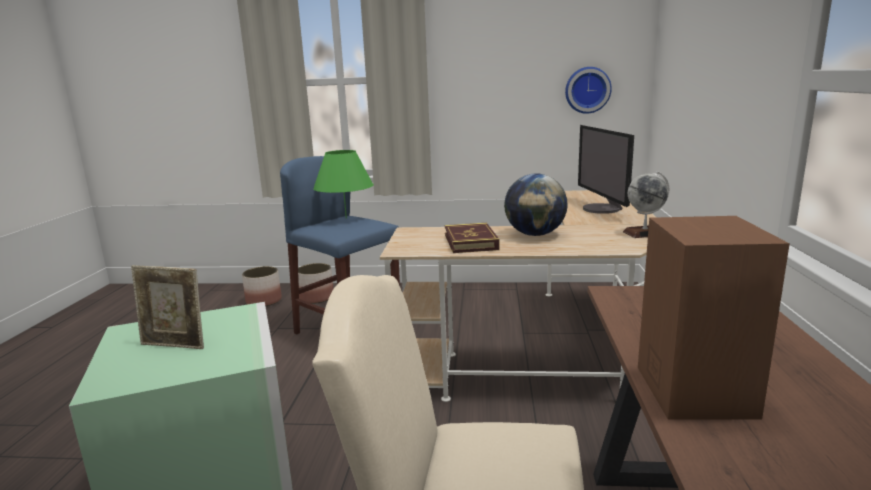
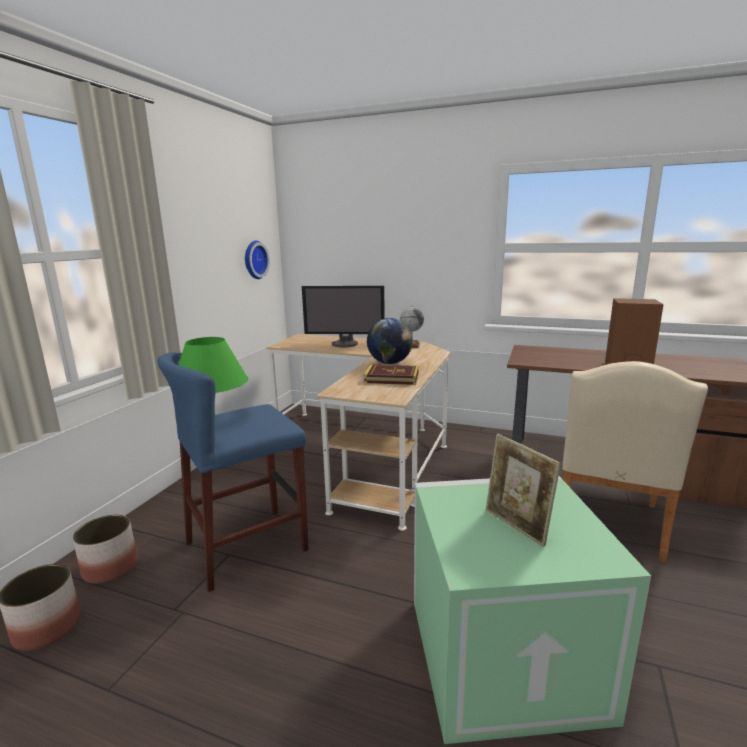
camera: 75 degrees left, 0 degrees up
(175, 345) = (516, 526): picture frame -> picture frame turned 120 degrees clockwise

